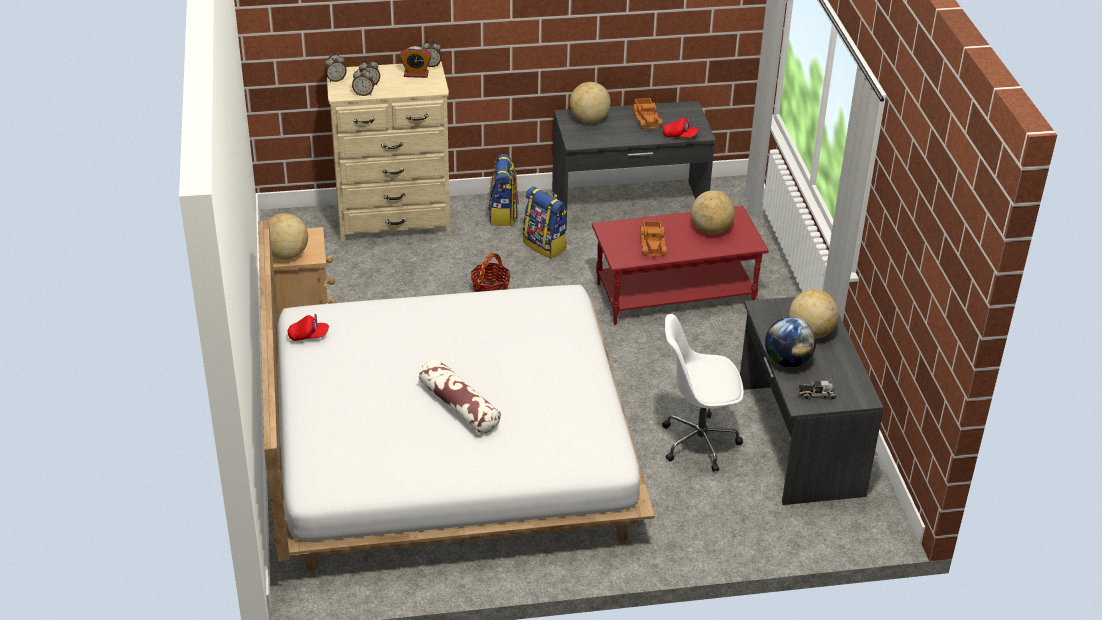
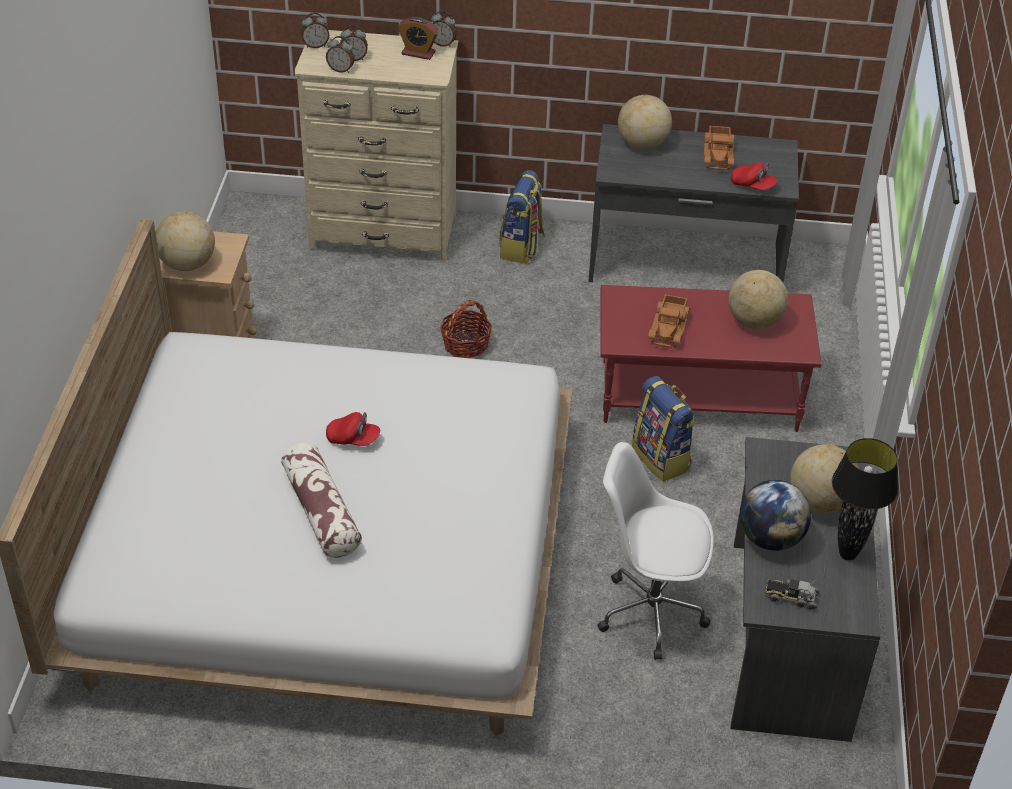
camera: 15 degrees right, 5 degrees up
(308, 336) = (179, 376): red cap -> red cap (353, 439)
(545, 246) = (558, 298): backpack -> backpack (662, 458)
(842, 362) = (847, 554): none -> black table lamp

